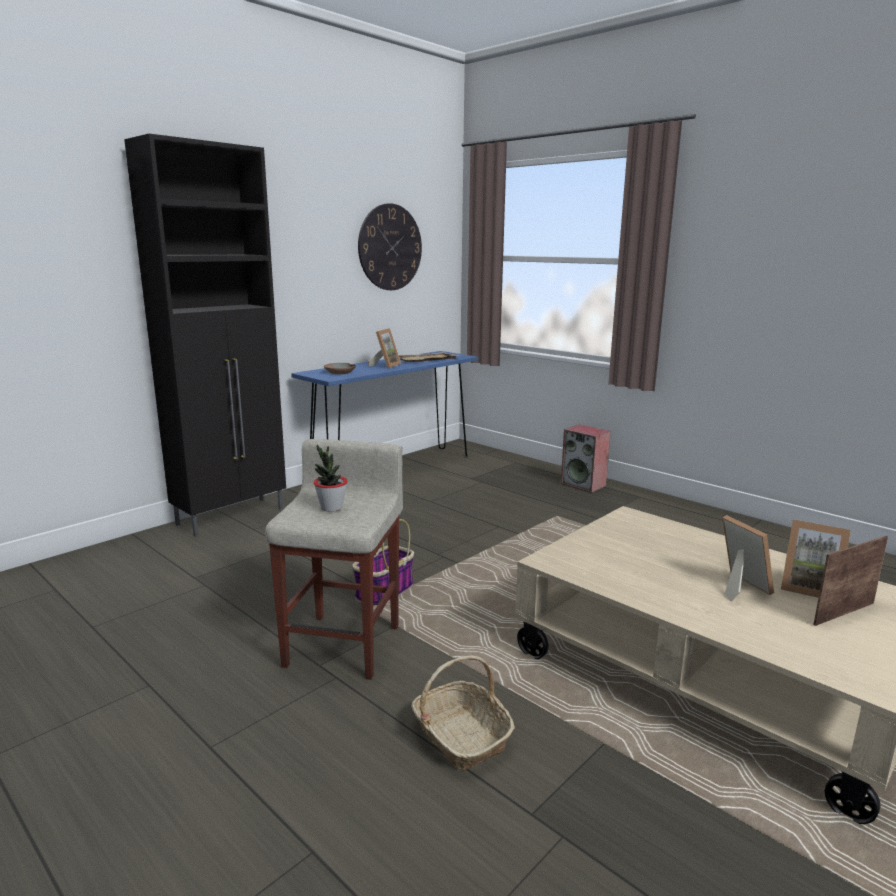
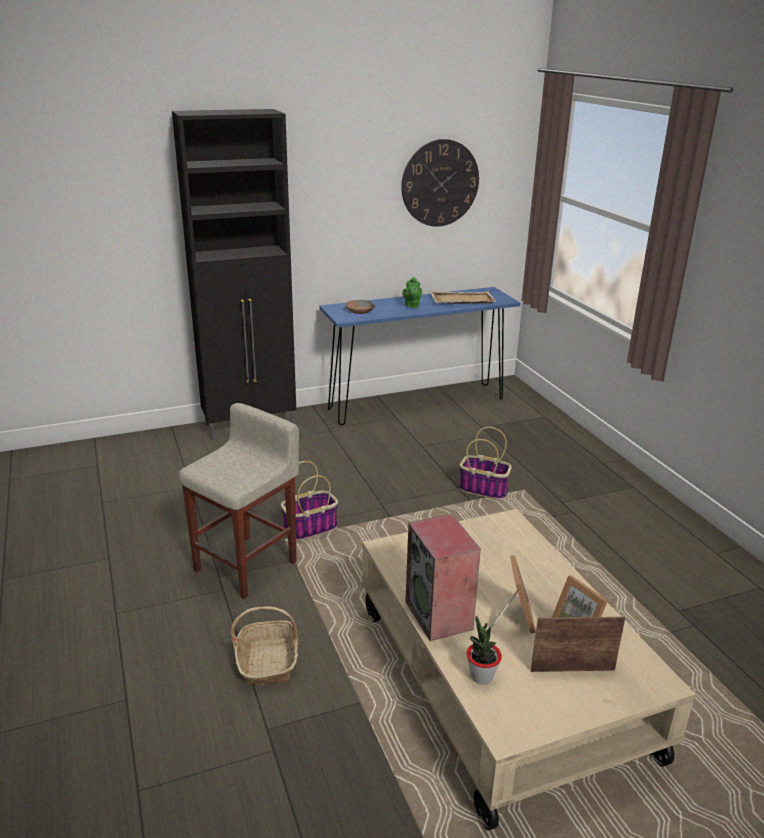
camera: 25 degrees right, 10 degrees up
(331, 508) = (233, 465): potted plant -> potted plant (481, 676)
(385, 366) = (411, 306): picture frame -> green teapot
(522, 523) = (484, 489): none -> basket
(584, 485) = (588, 459): speaker -> speaker (440, 615)

